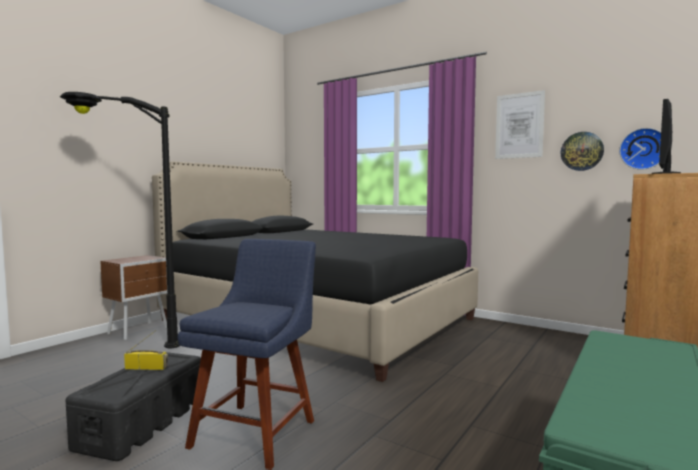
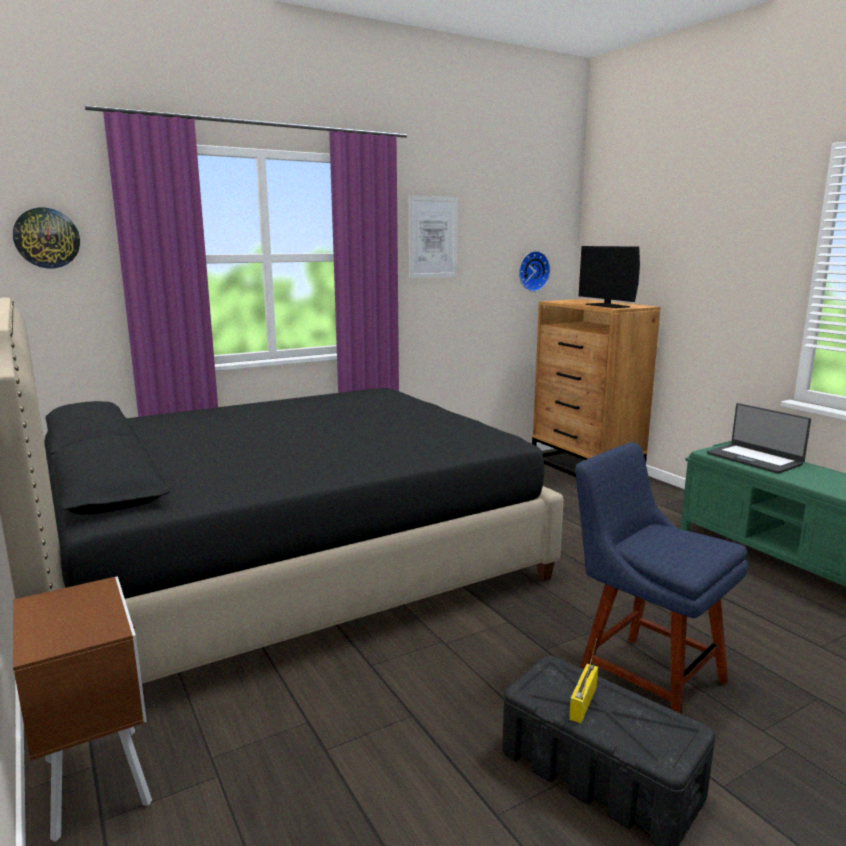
camera: 65 degrees left, 10 degrees up
(117, 349) = (211, 816): black floor lamp -> none
(582, 151) = (489, 271): wall clock -> wall clock (46, 238)
(634, 354) = (754, 459): none -> laptop

